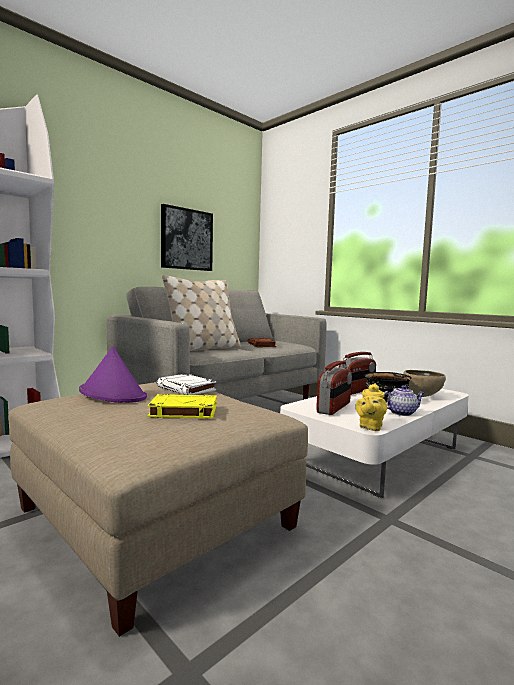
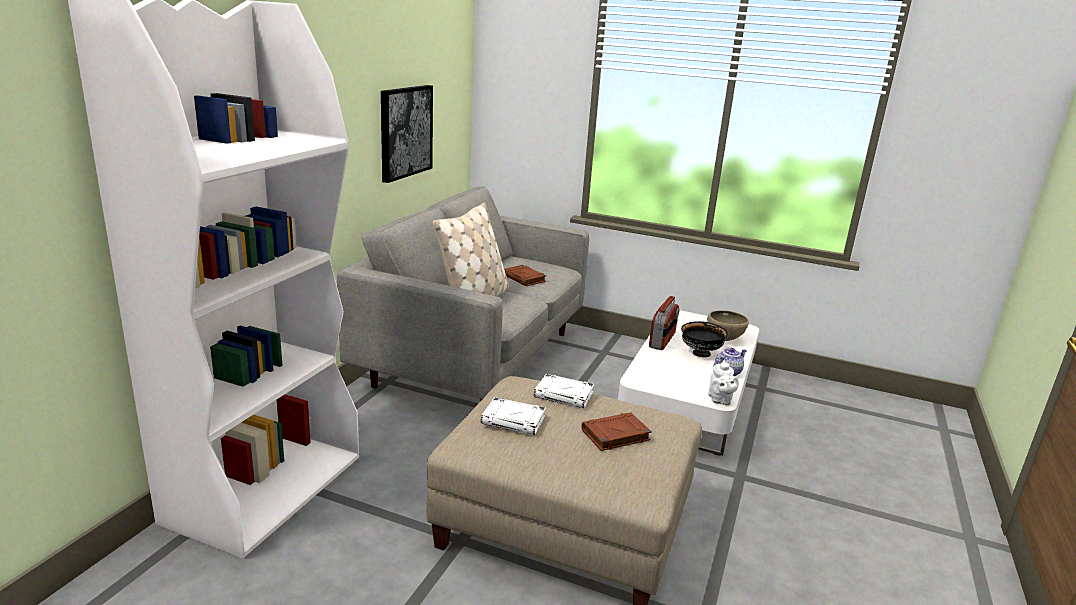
camera: 25 degrees left, 15 degrees up
(112, 394) = (514, 420): purple hat -> white book
(183, 411) = (615, 435): yellow book -> brown book
(334, 408) = (668, 376): radio -> none
(370, 427) = (720, 400): yellow teapot -> white teapot

